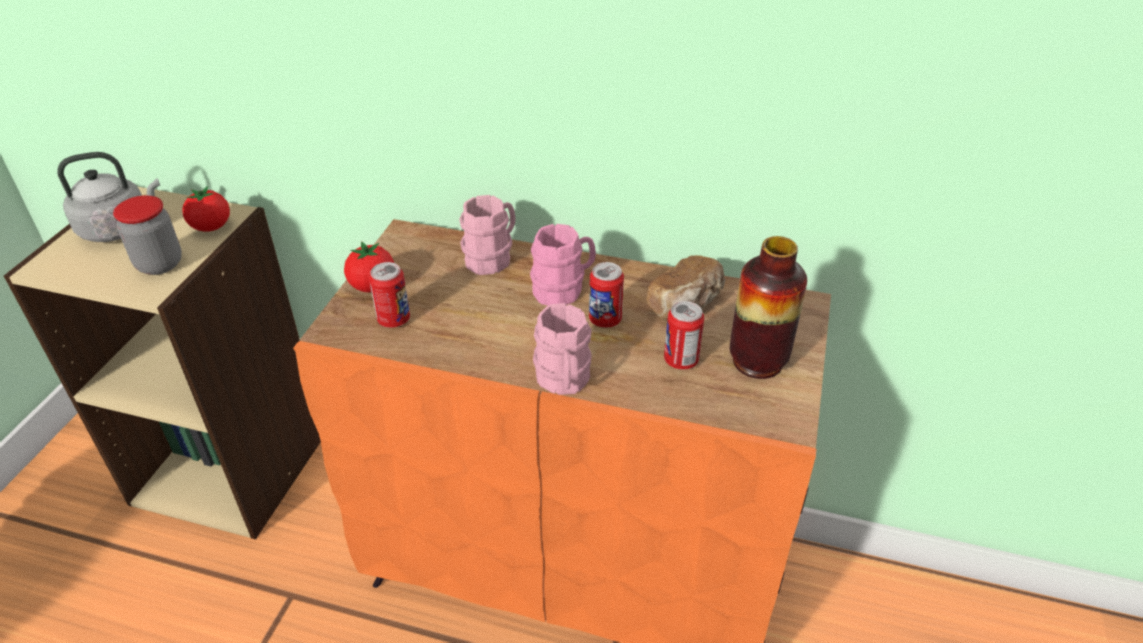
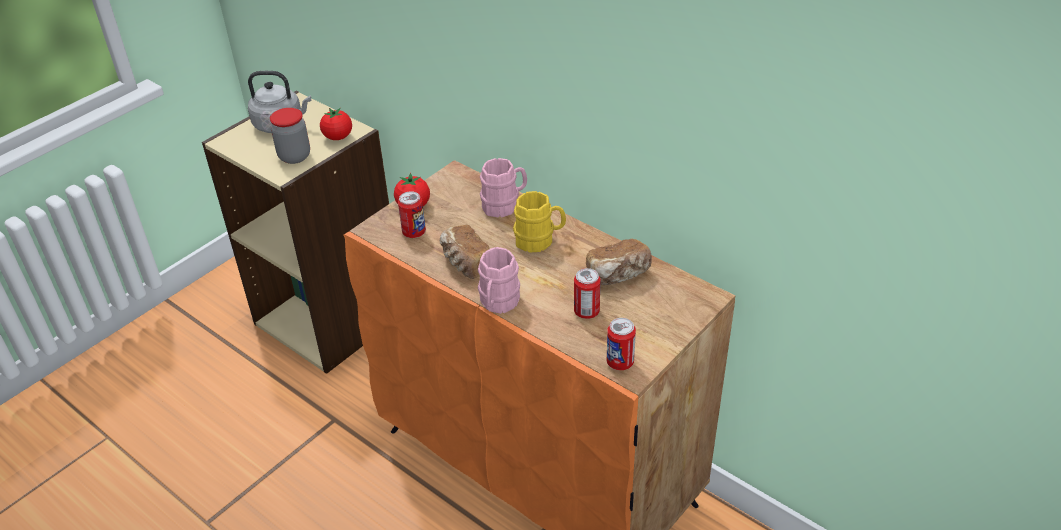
camera: 25 degrees right, 0 degrees up
(487, 341) = (465, 263): none -> bread
(564, 288) = (539, 240): pink mug -> yellow mug
(605, 319) = (553, 270): can -> can (620, 362)
(757, 361) = (640, 327): vase -> none

